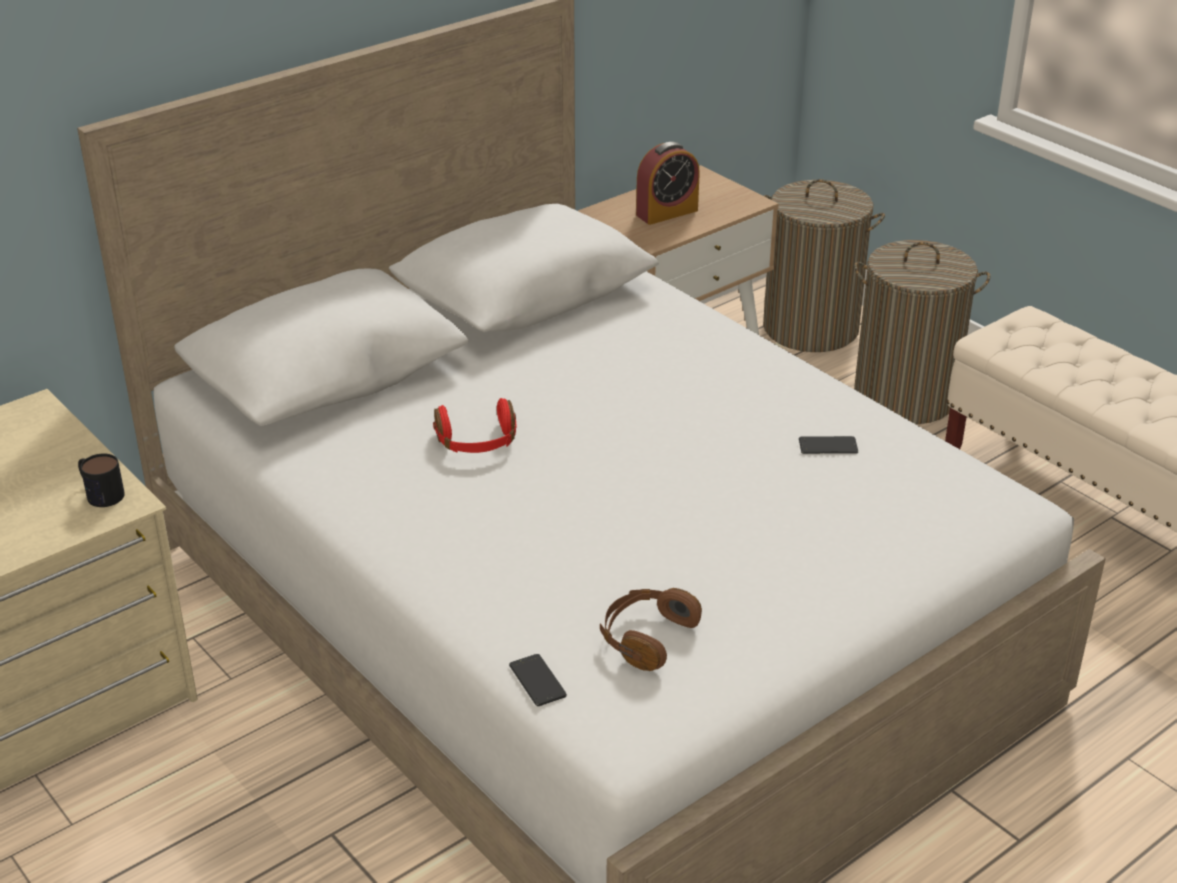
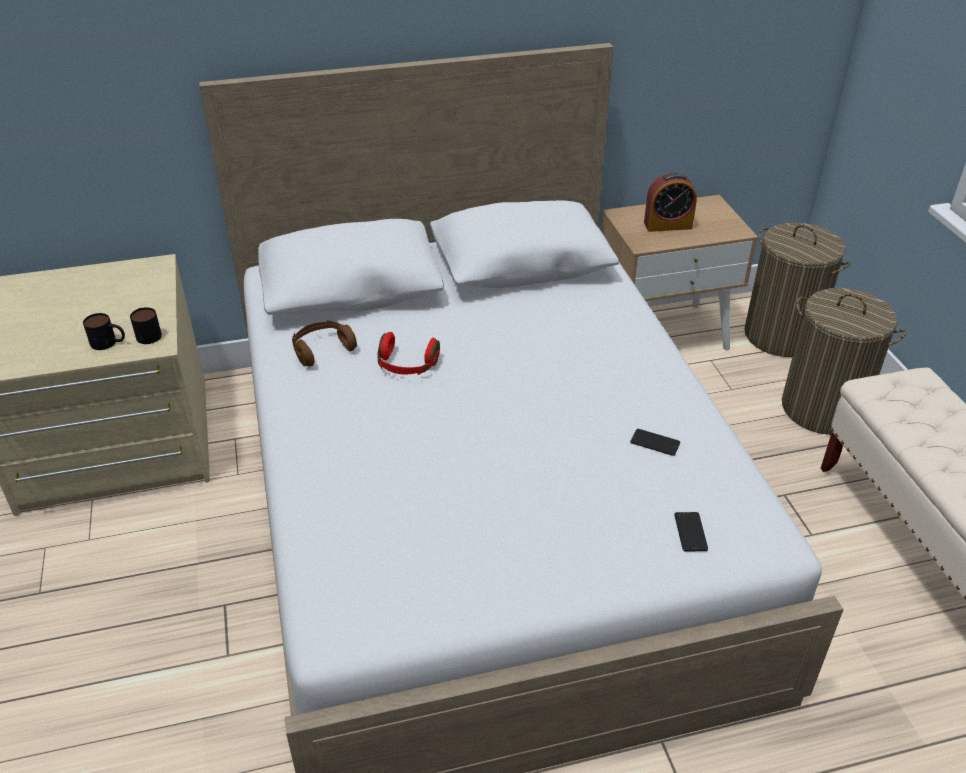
camera: 25 degrees right, 5 degrees up
(53, 518) = (109, 343): none -> mug
(537, 680) = (310, 562): phone -> phone (690, 532)
(646, 638) = (408, 555): brown headphones -> brown headphones (322, 349)

